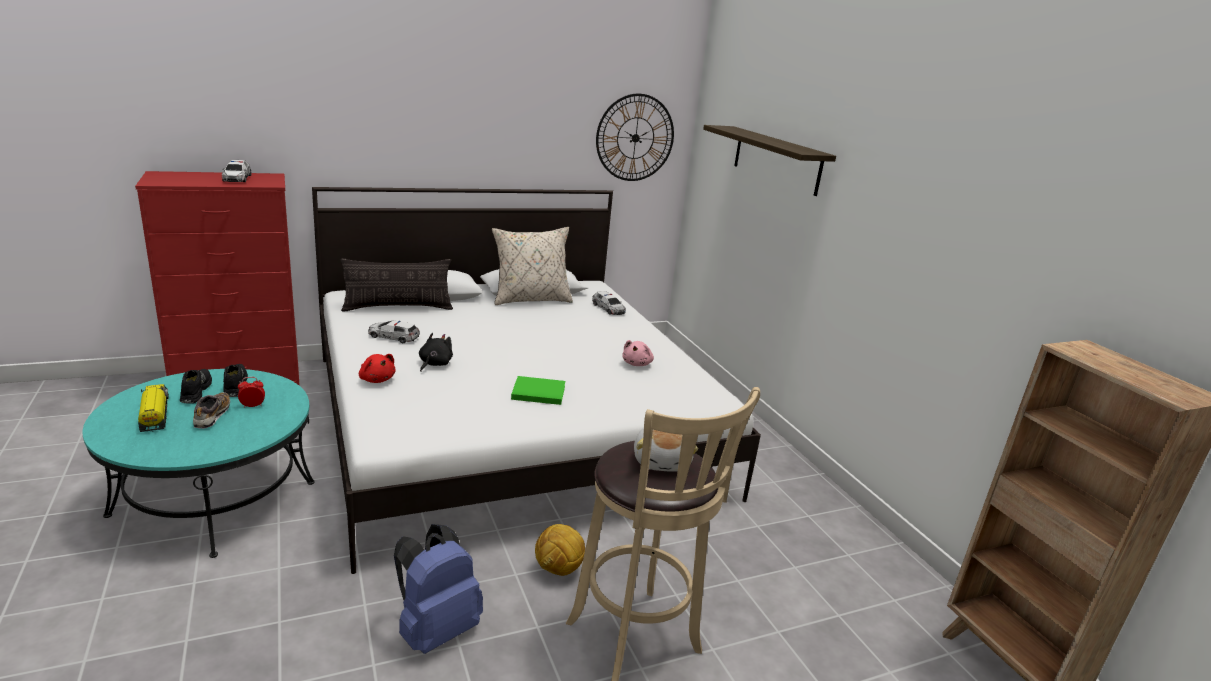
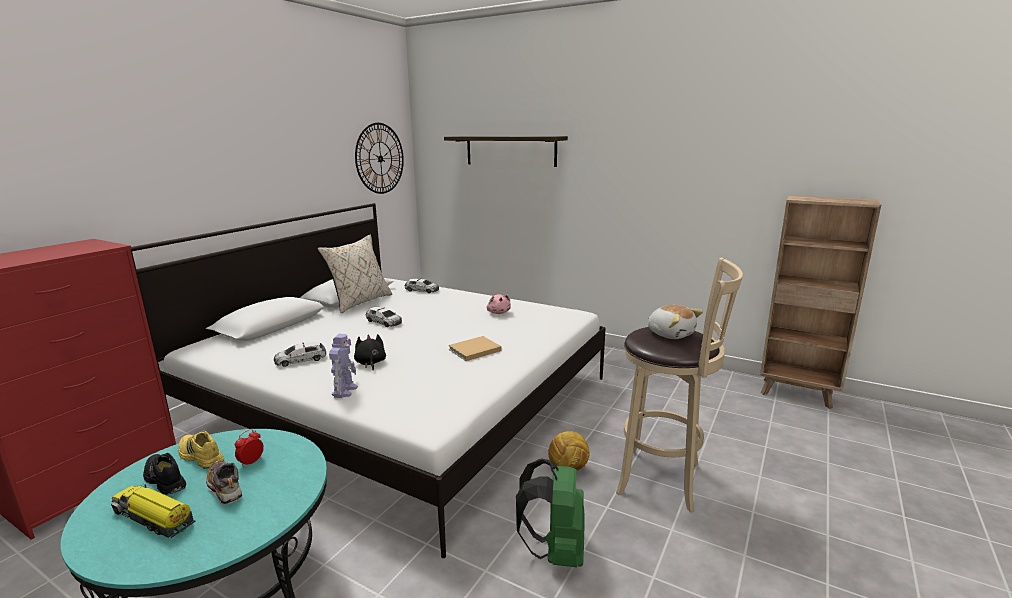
camera: 35 degrees left, 5 degrees down
(234, 385) = (200, 456): black shoe -> yellow shoe
(237, 178) = (53, 250): toy car -> toy car (384, 322)
(376, 379) = (345, 390): red plush toy -> toy robot
(398, 308) = (264, 341): pillow -> none
(435, 629) = (555, 551): blue backpack -> green backpack
(536, 392) = (473, 350): green book -> beige book

